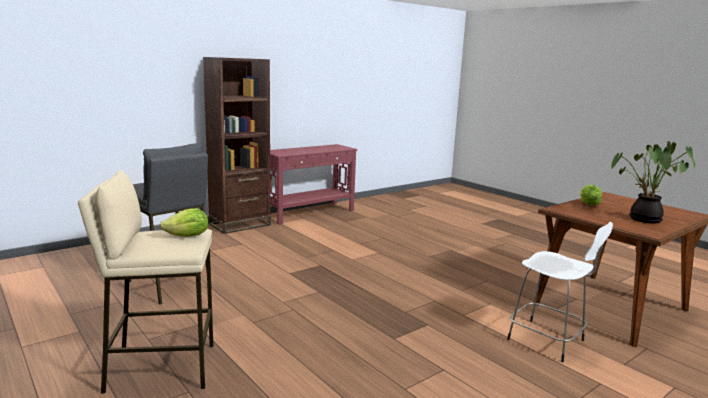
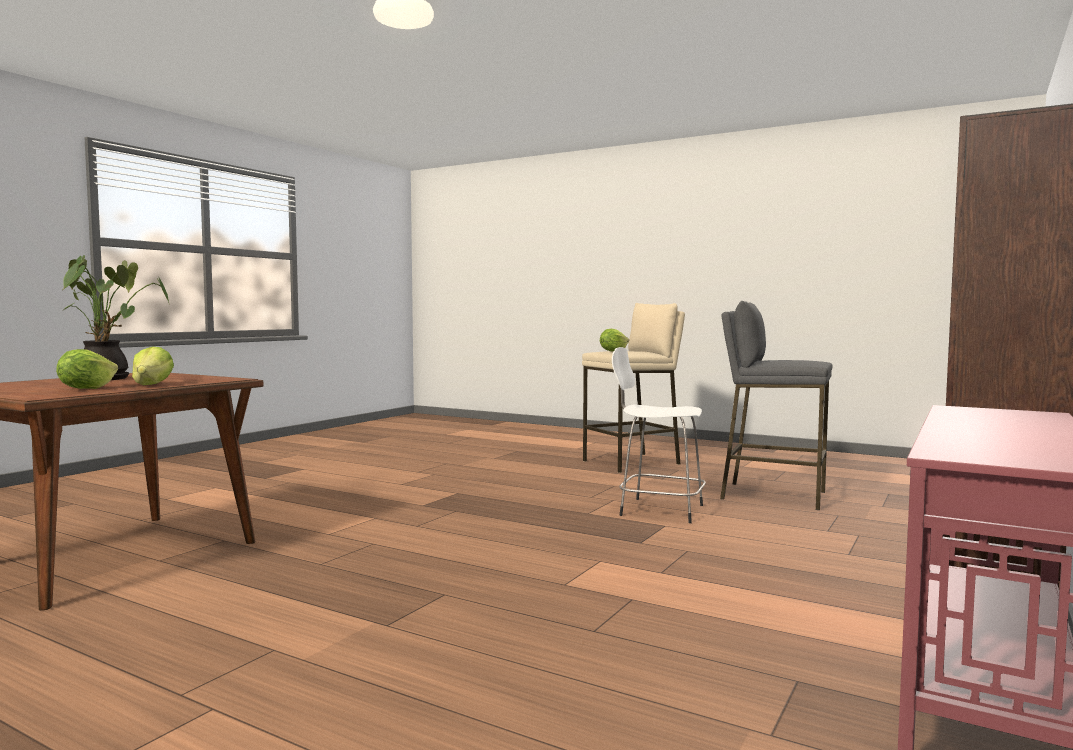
camera: 160 degrees right, 10 degrees down
(548, 341) = (272, 510): white stool -> white stool (658, 510)
(612, 202) = (86, 388): none -> lettuce

